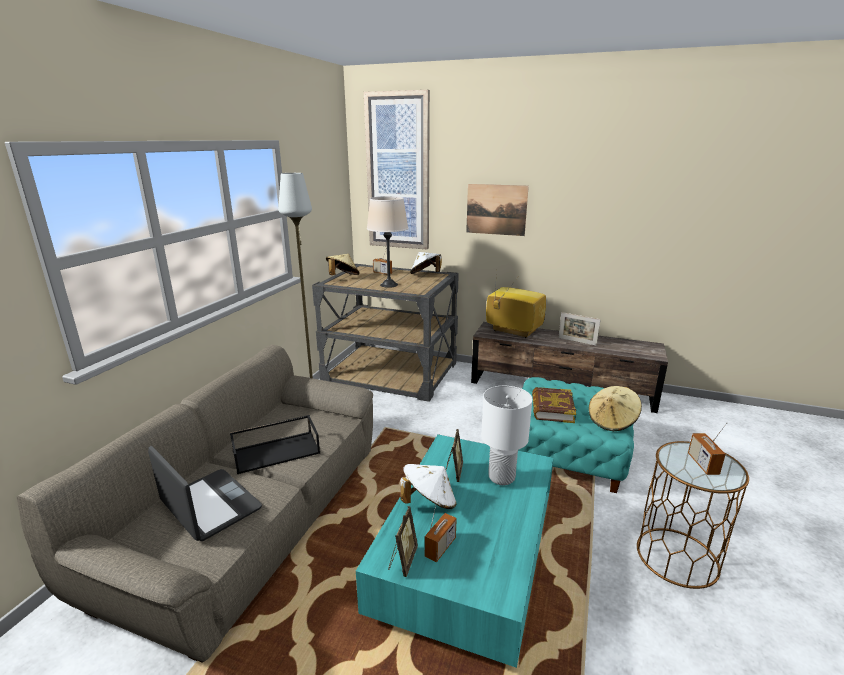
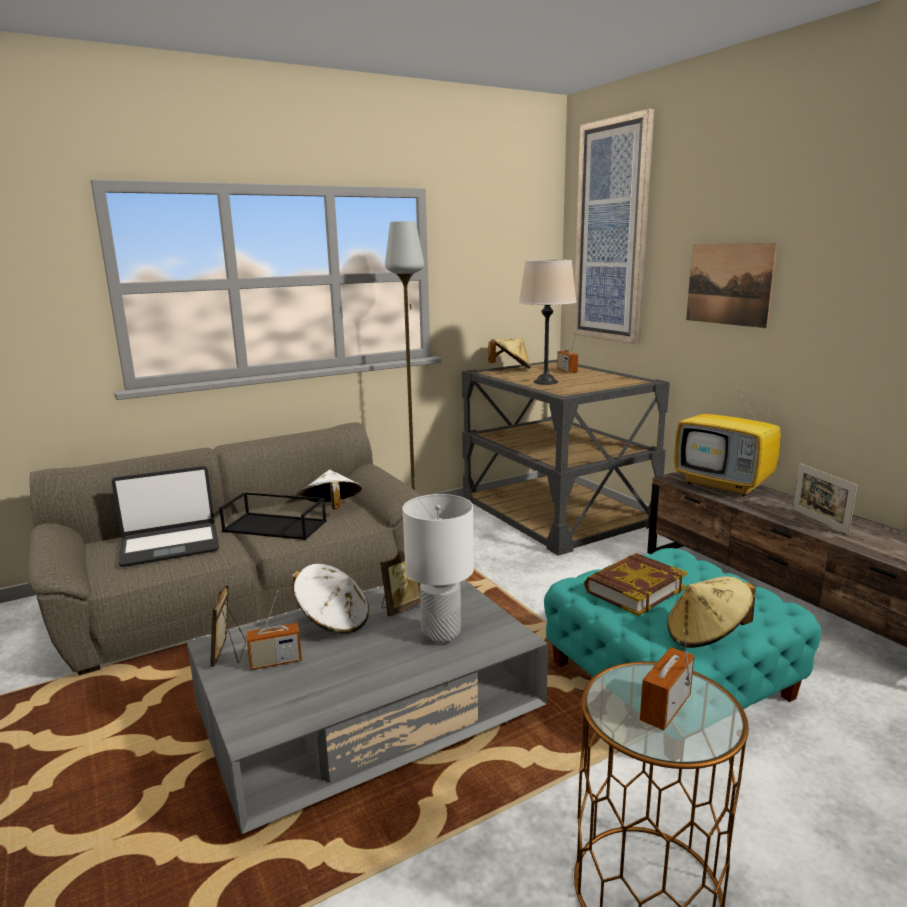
camera: 40 degrees right, 5 degrees down
(209, 506) = (170, 546): laptop -> laptop turned 75 degrees clockwise
(402, 560) = (229, 654): picture frame -> picture frame turned 120 degrees clockwise
(425, 275) = (617, 378): white hat -> white hat (332, 509)
(467, 556) = (370, 720): turquoise coffee table -> grey coffee table
(512, 331) = (725, 485): television -> television turned 150 degrees clockwise

